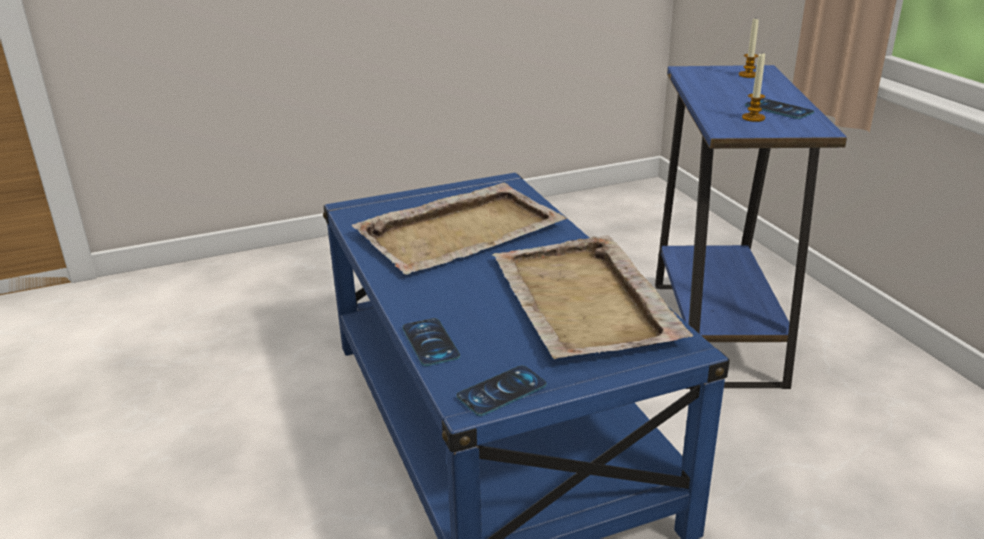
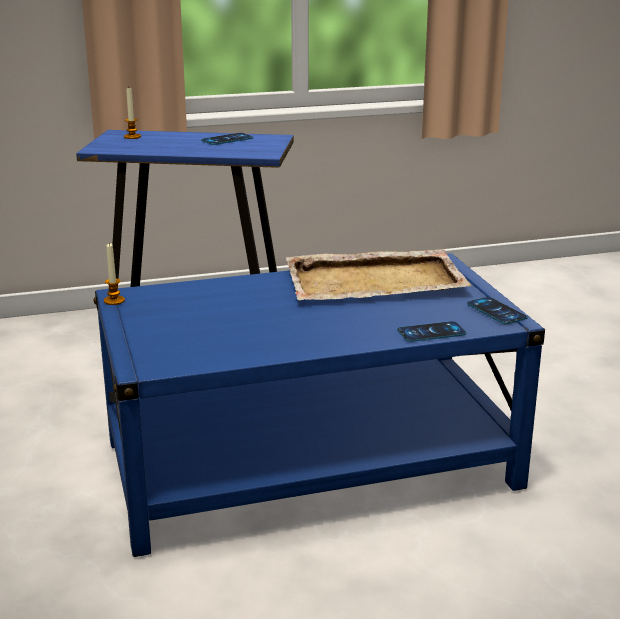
camera: 85 degrees left, 5 degrees down
(462, 232) = (231, 316): beige tray -> none
(753, 118) = (243, 146): candle -> candle (114, 301)

